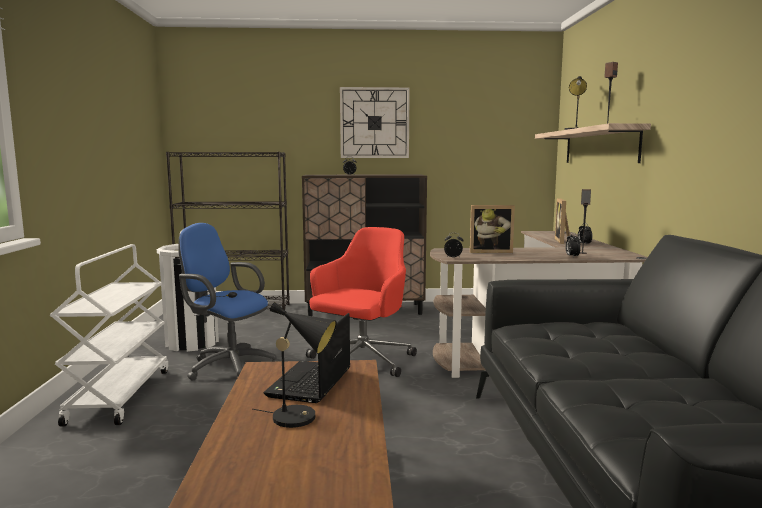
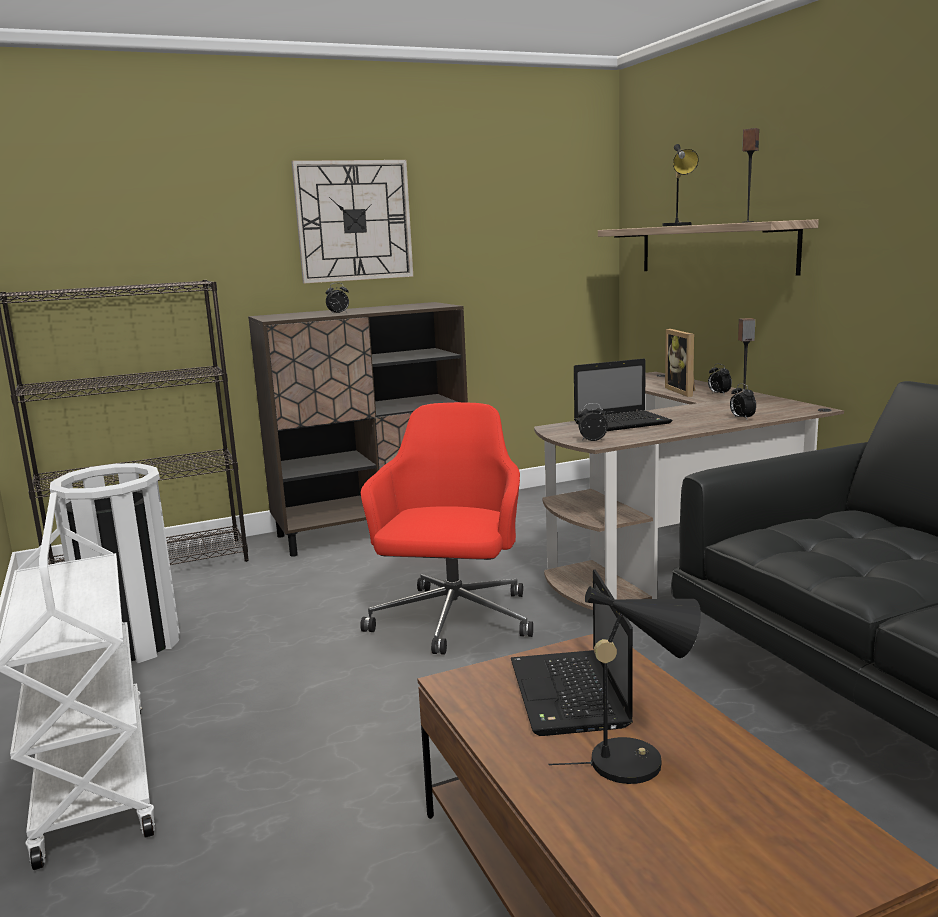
camera: 20 degrees left, 5 degrees up
(228, 367) = (245, 677): blue office chair -> none
(490, 251) = (623, 423): picture frame -> laptop

